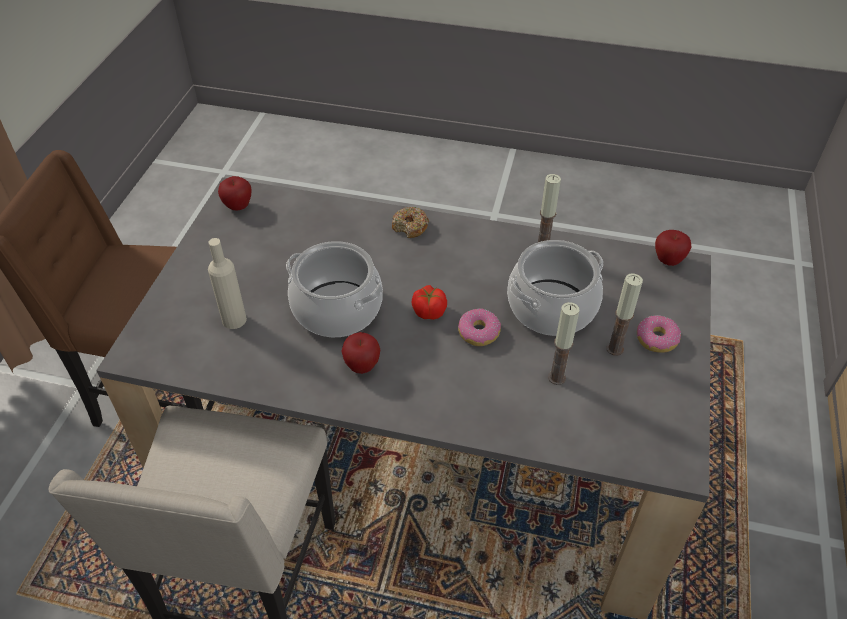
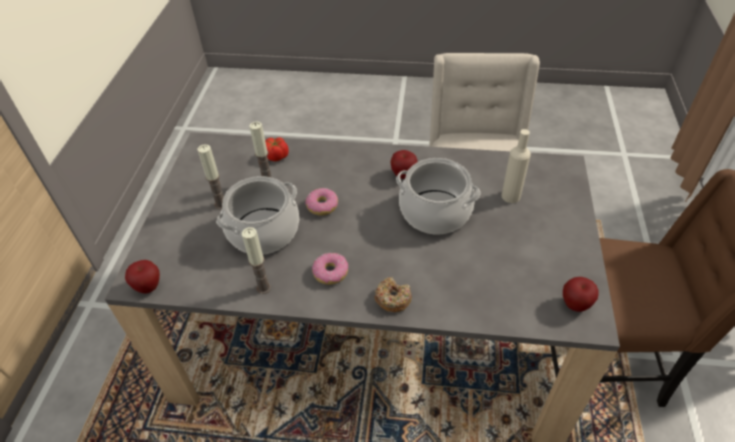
camera: 175 degrees right, 0 degrees up
(429, 311) = (362, 218): tomato -> tomato (277, 156)
(656, 339) = (187, 215): donut -> donut (330, 273)

